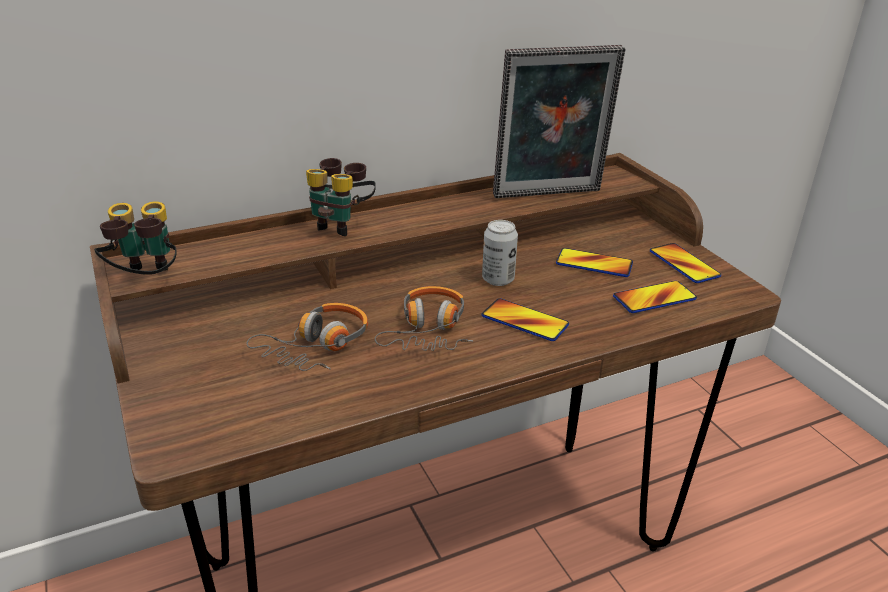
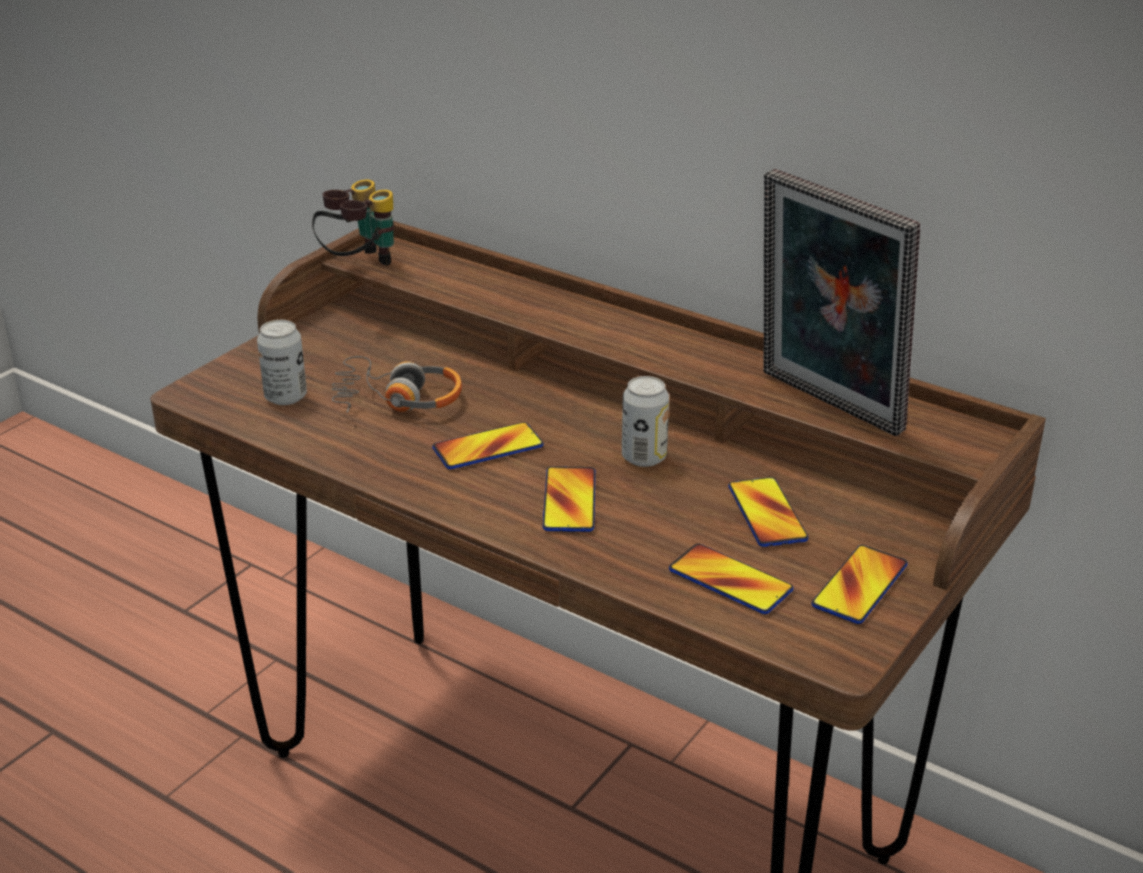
camera: 60 degrees right, 0 degrees up
(245, 399) = (285, 397): none -> can
(341, 224) = (573, 308): binoculars -> none
(428, 330) = (488, 448): headphones -> phone

